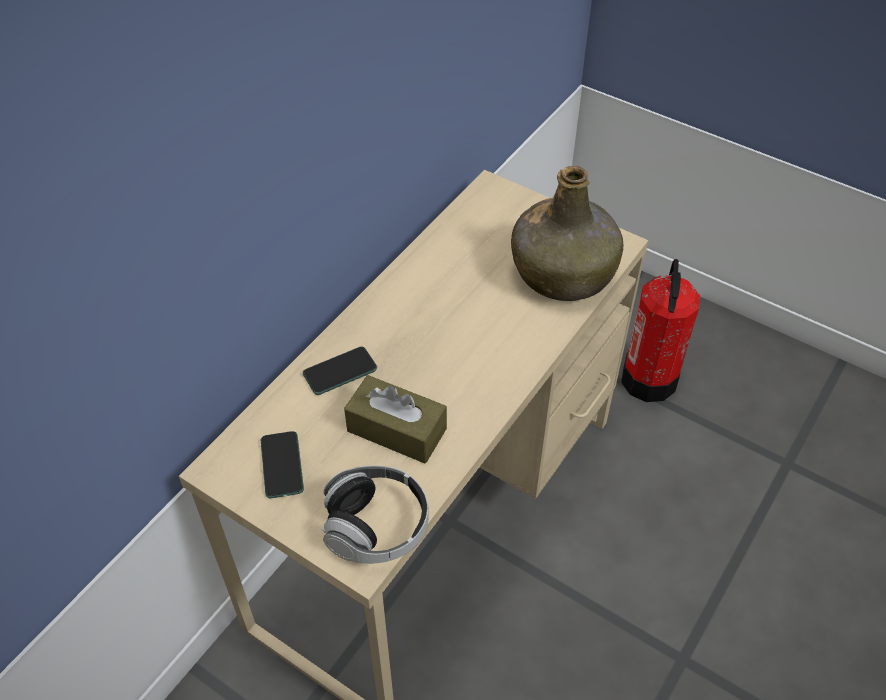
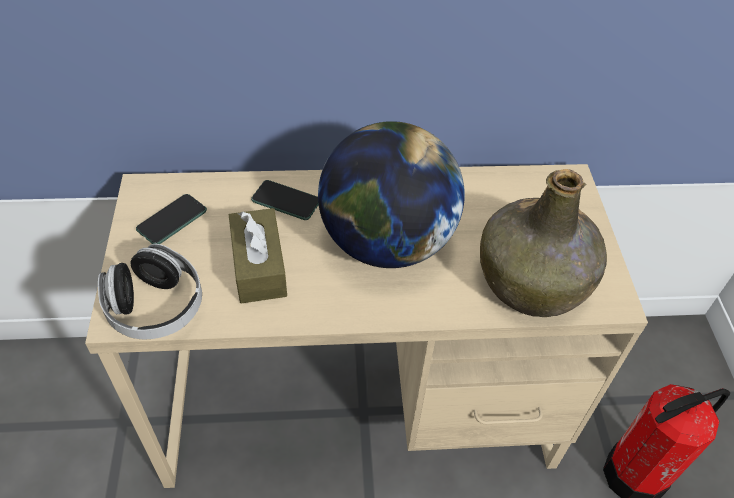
camera: 50 degrees right, 0 degrees up
(449, 333) = (386, 242): none -> globe

